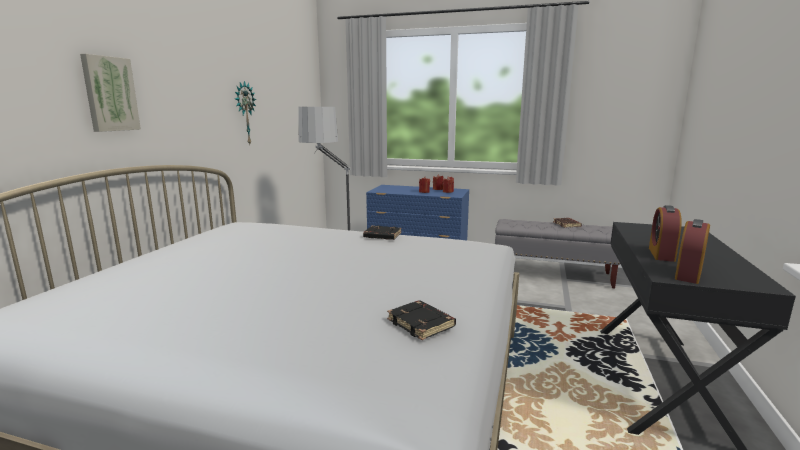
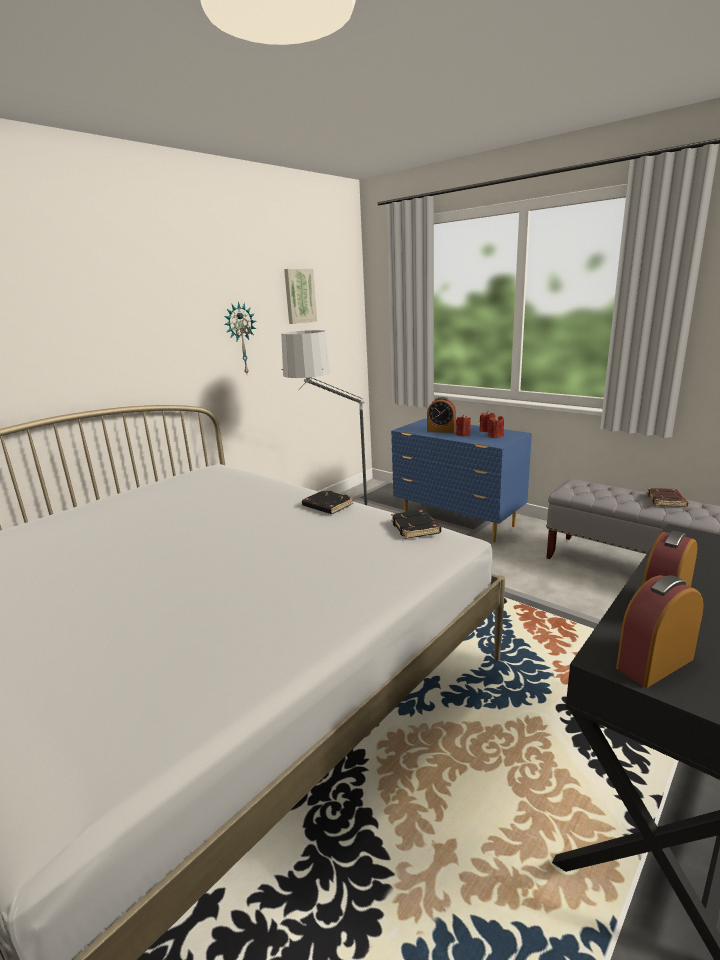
camera: 25 degrees right, 5 degrees up
(109, 94) = (60, 338): picture -> picture (299, 296)
(405, 190) = (441, 431): none -> alarm clock
(422, 324) = (207, 657): black book -> black book (416, 528)

